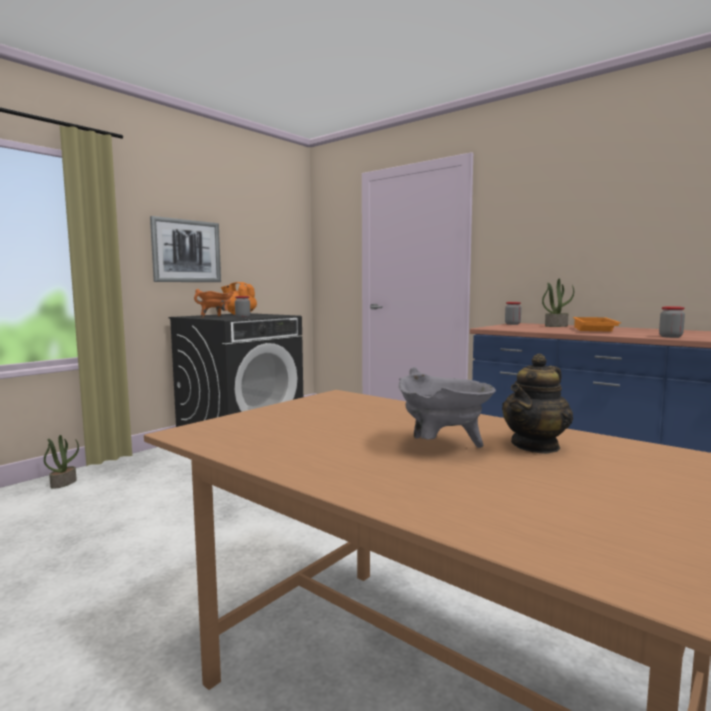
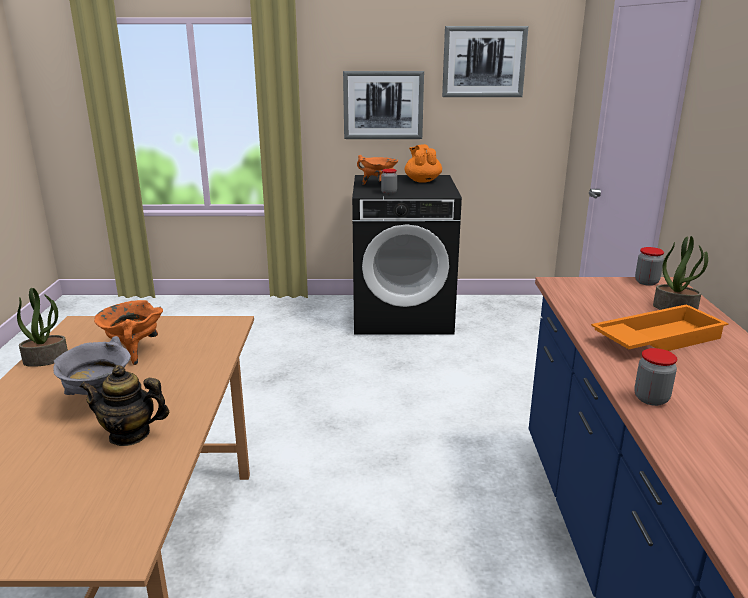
camera: 50 degrees right, 15 degrees up
(63, 483) = (244, 306): potted plant -> potted plant (46, 359)
(257, 221) = (484, 62): none -> picture
(333, 424) = (134, 352): none -> orange cooking pot

